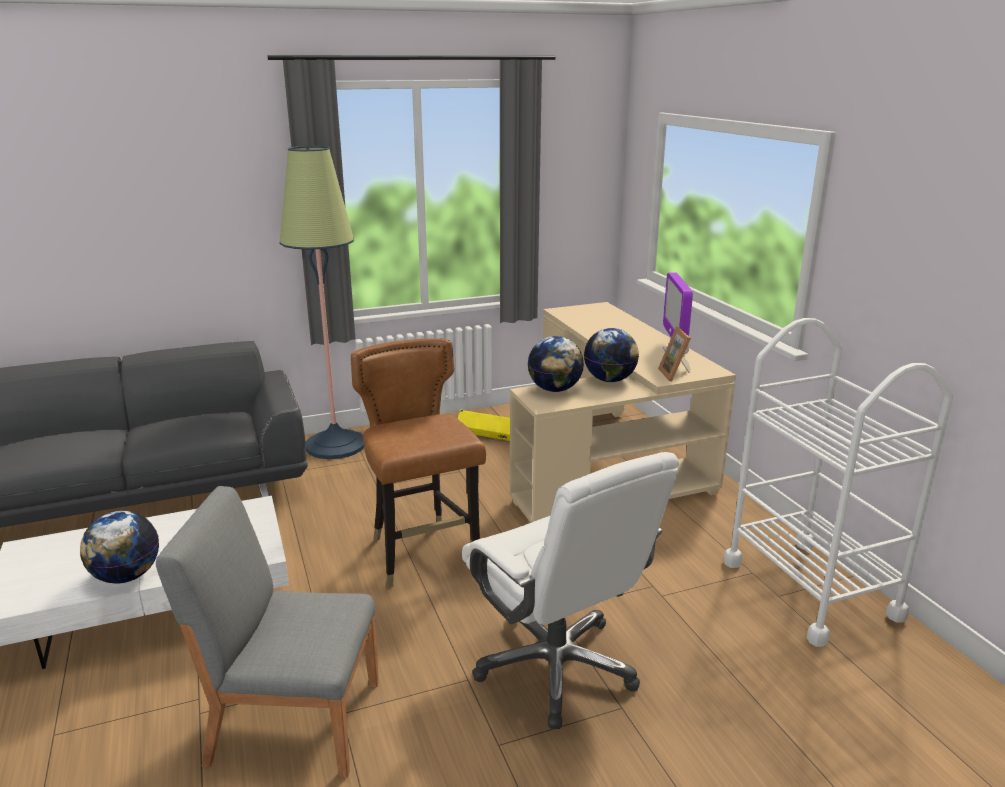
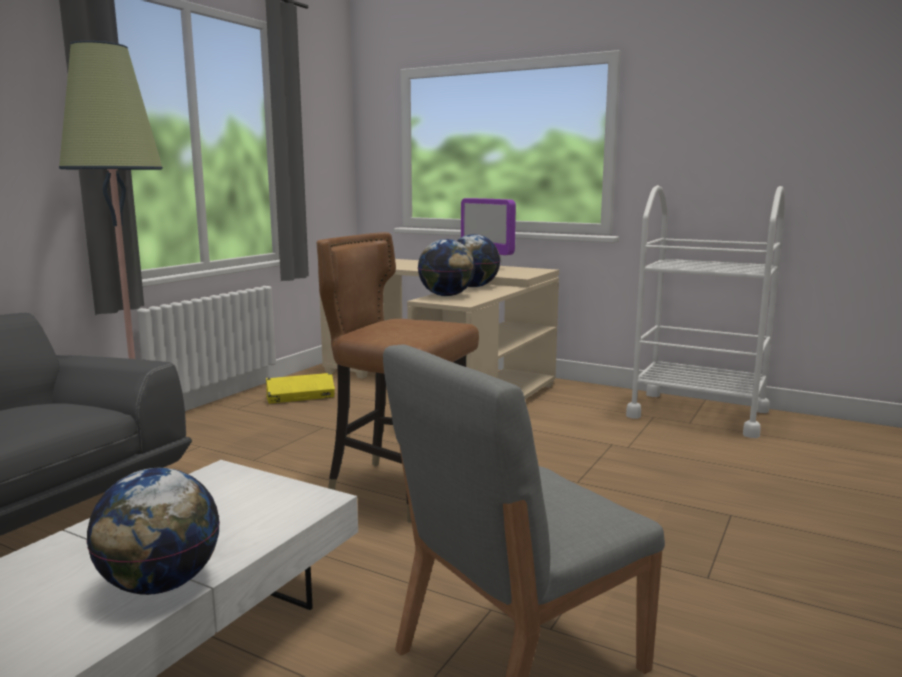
camera: 40 degrees left, 10 degrees down
(557, 666) = (646, 512): white office chair -> none
(676, 374) = (523, 273): picture frame -> none

